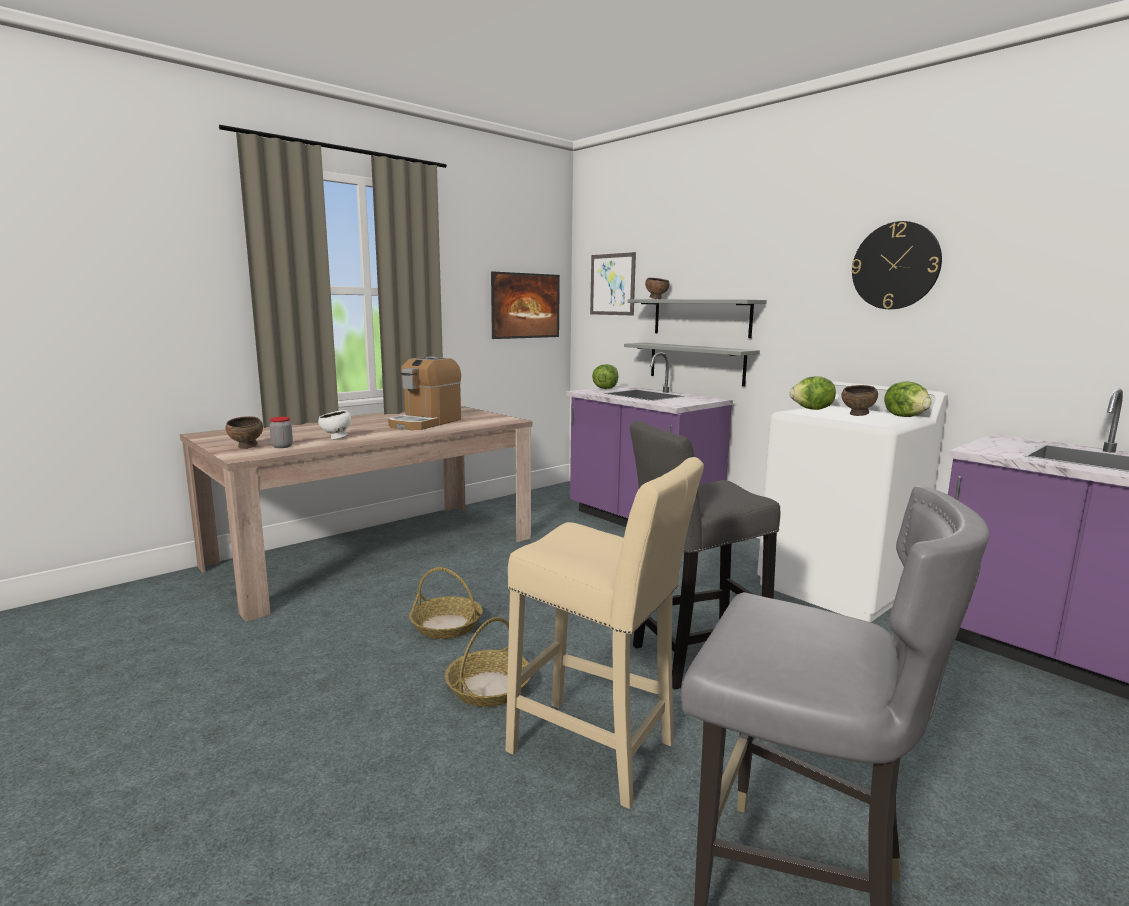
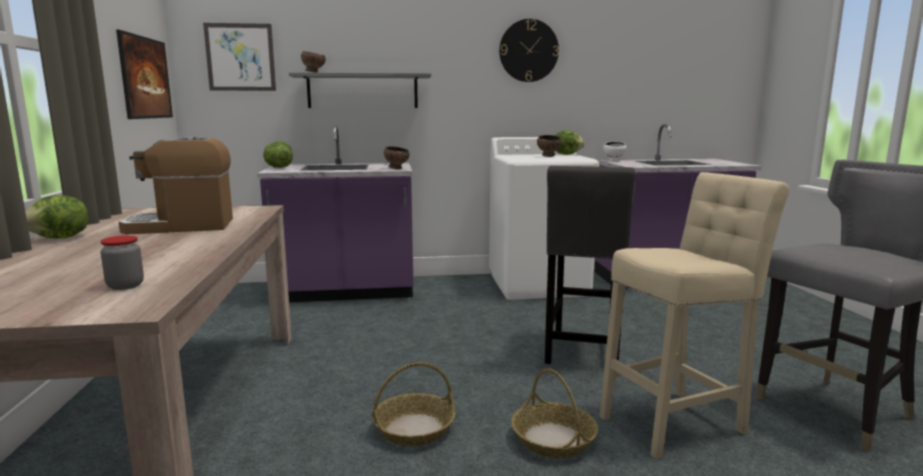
camera: 55 degrees left, 0 degrees up
(247, 447) = (68, 303): brown bowl -> brown bowl (397, 169)
(336, 438) = (156, 261): white bowl -> white bowl (614, 161)
(425, 423) = (181, 226): coffee machine -> coffee machine turned 105 degrees clockwise
(696, 363) = (361, 134): grey shelf -> none
(812, 409) = (517, 157): lettuce -> lettuce (61, 238)

